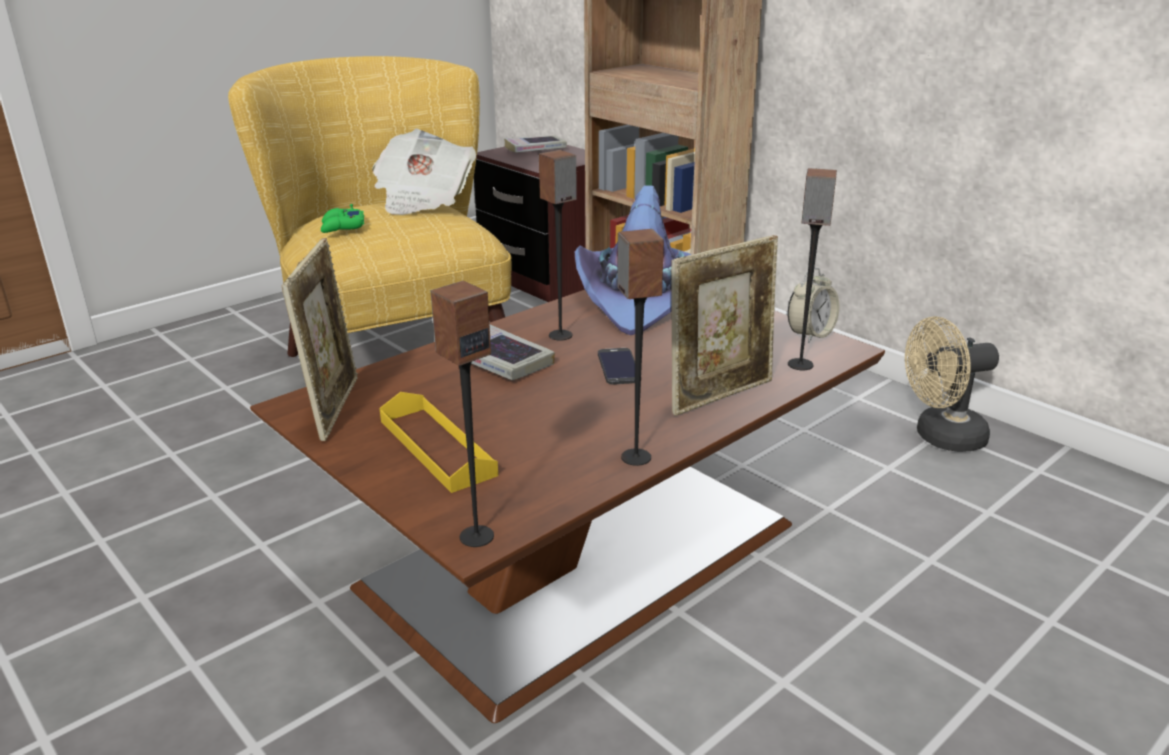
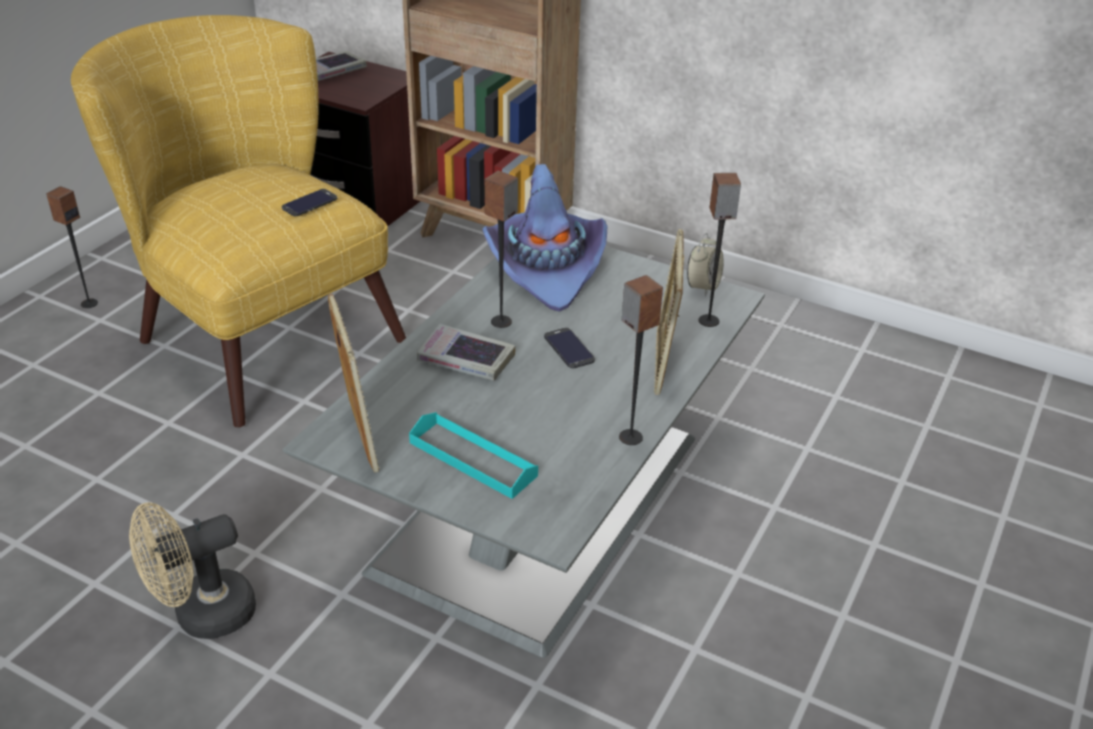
camera: 20 degrees left, 10 degrees up
(342, 227) = (220, 222): green game controller -> none
(423, 199) = (275, 170): newspaper -> none
(435, 223) = (310, 203): none -> phone
(436, 447) = (472, 459): yellow tray -> turquoise tray
(476, 536) = (555, 532): speaker -> speaker (89, 303)
(586, 550) = (542, 496): brown coffee table -> grey coffee table
(720, 394) = (663, 363): picture frame -> picture frame turned 150 degrees clockwise
(940, 437) = (781, 331): beige fan -> beige fan (202, 616)

